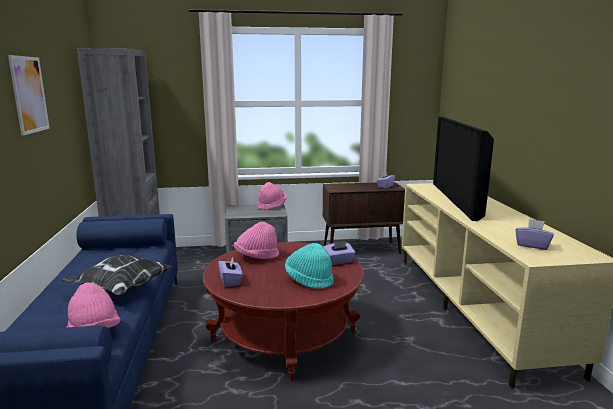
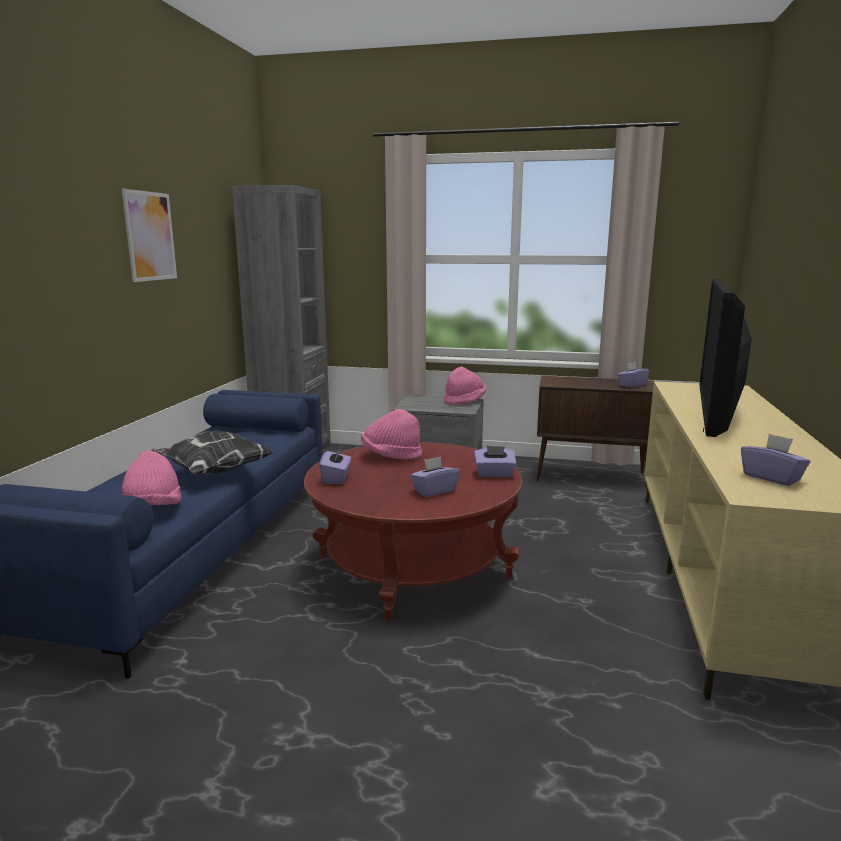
camera: 20 degrees right, 0 degrees up
(309, 280) = (434, 491): turquoise hat -> purple tissue box

